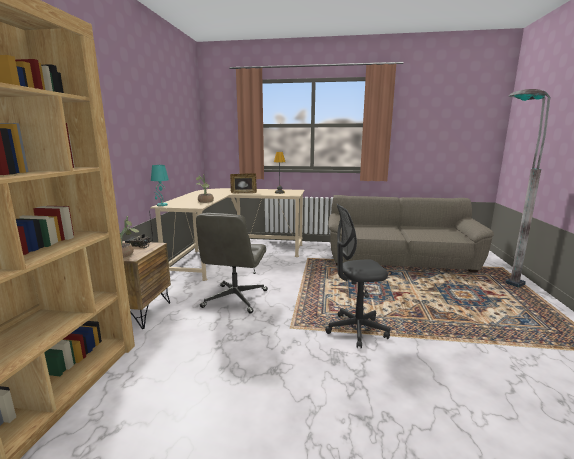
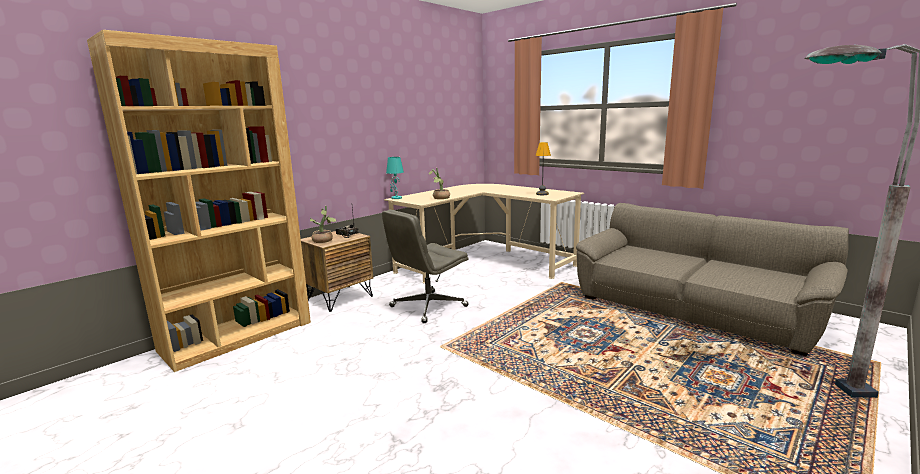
camera: 35 degrees right, 0 degrees up
(243, 193) = (501, 191): picture frame -> none
(356, 330) = (502, 370): grey office chair -> none

